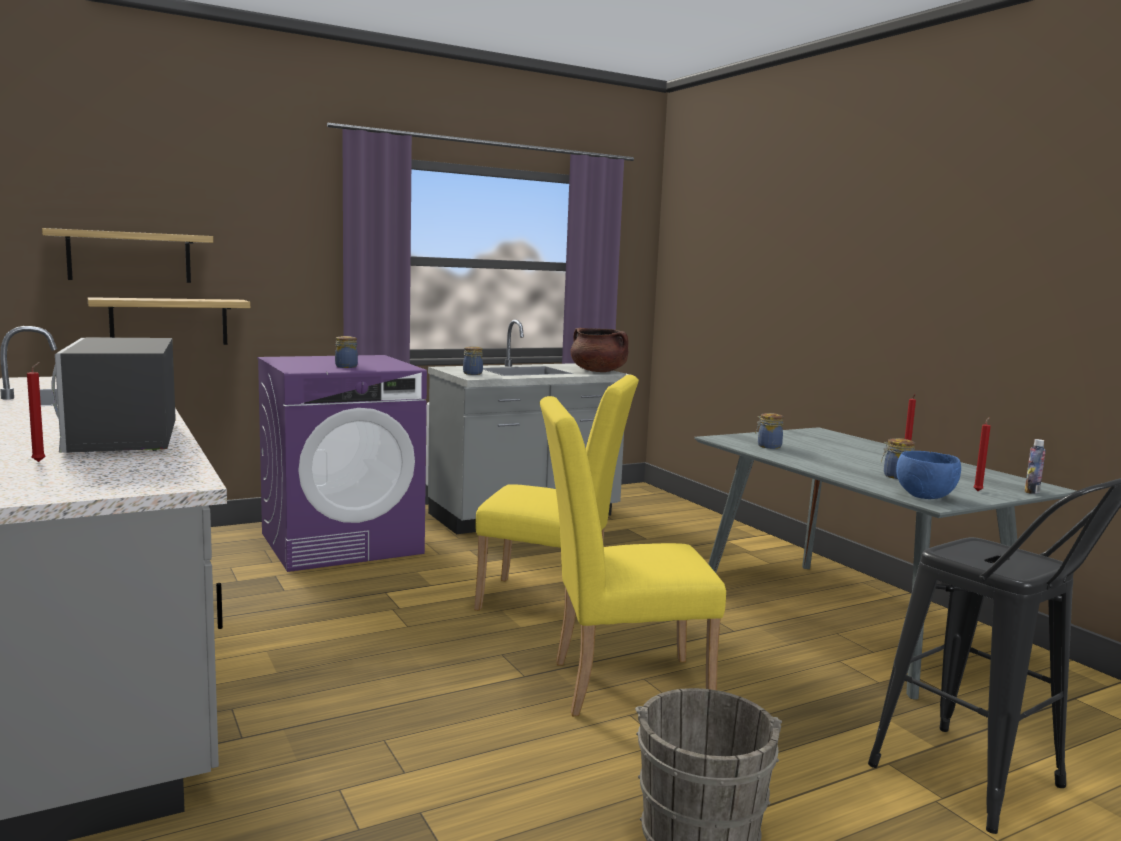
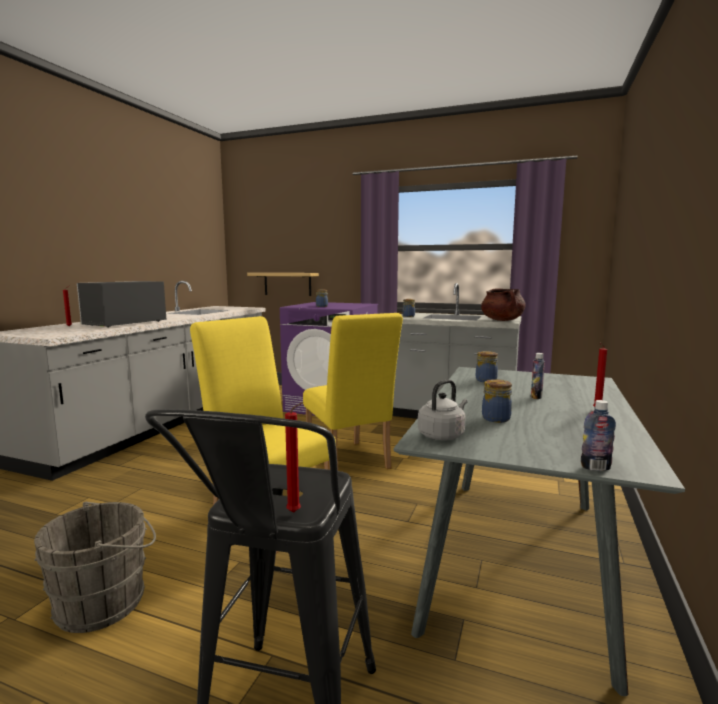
camera: 50 degrees right, 0 degrees up
(130, 257) = (272, 253): shelf -> none
(849, 454) = (536, 397): none -> bottle
(924, 496) = (442, 435): blue bowl -> grey kettle
(978, 491) = (525, 448): red candle -> red candle (296, 512)

